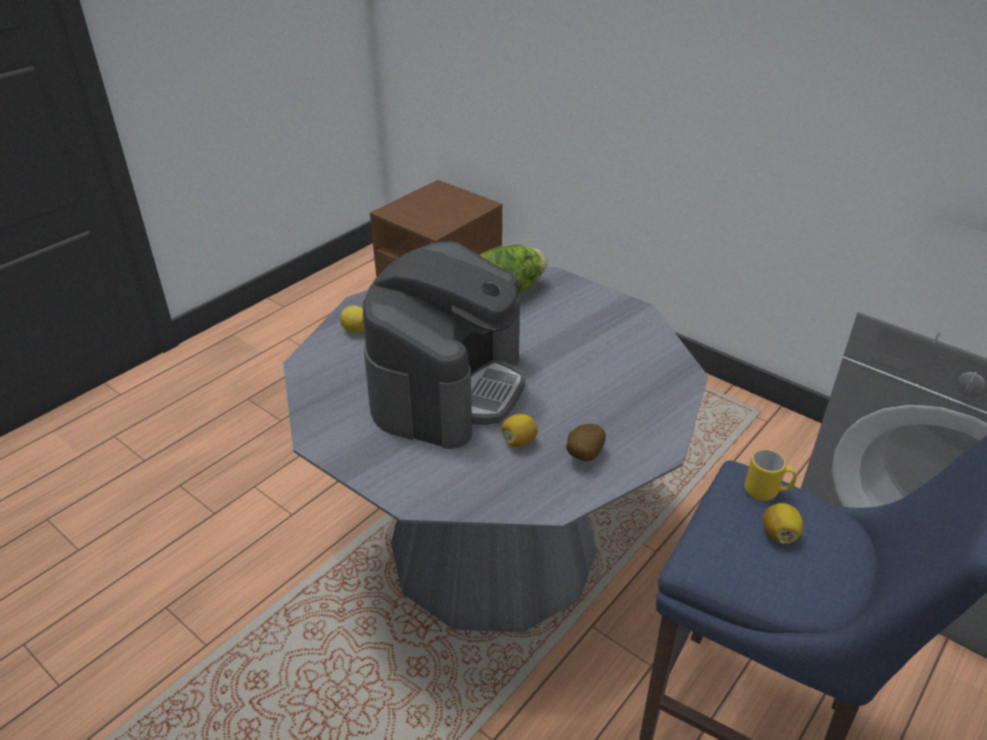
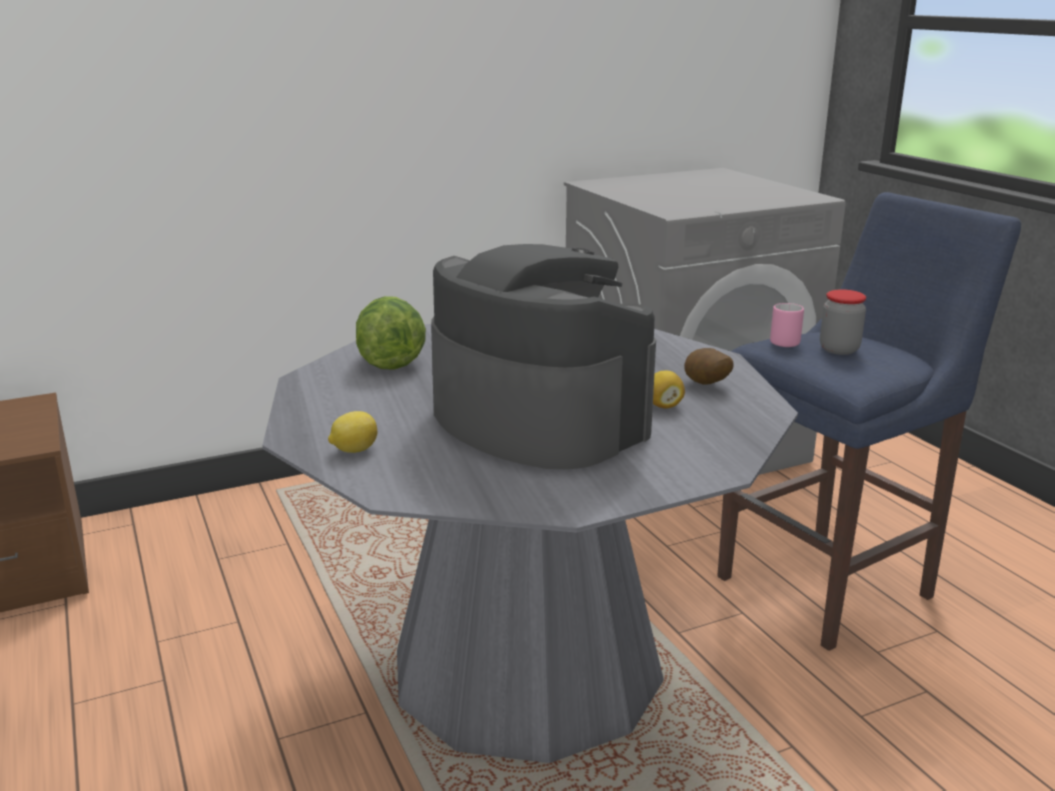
camera: 65 degrees left, 15 degrees down
(767, 491) = (787, 342): yellow mug -> pink mug
(779, 534) = (839, 349): lemon -> jar

